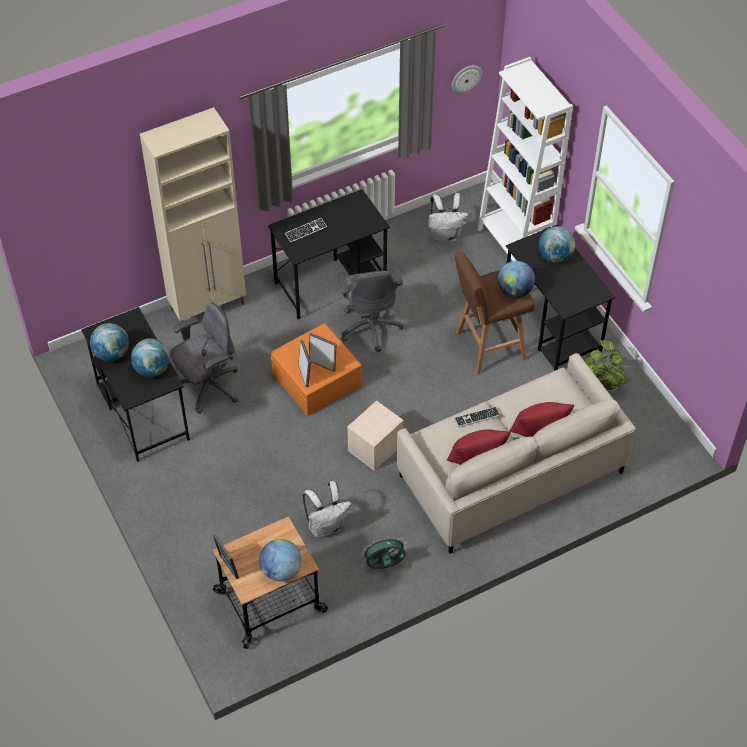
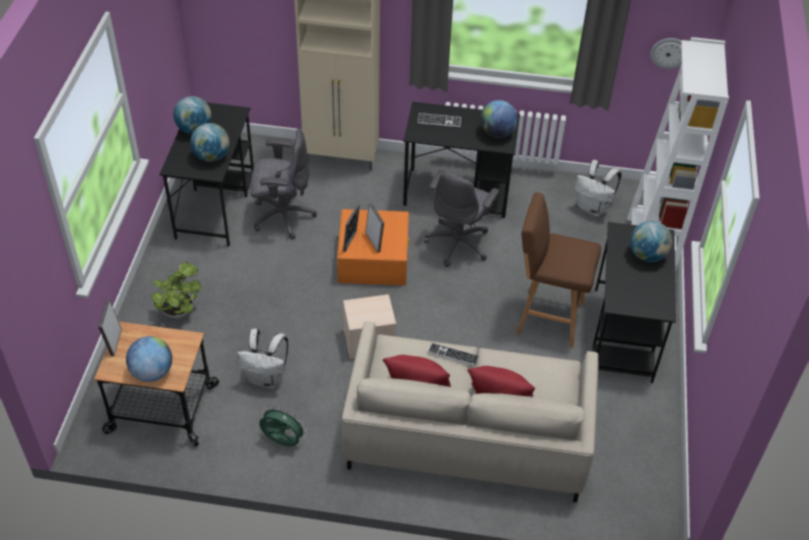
camera: 35 degrees right, 5 degrees down
(514, 291) = (580, 263): globe -> globe (497, 133)
(604, 384) = (630, 411): potted plant -> potted plant (179, 310)

